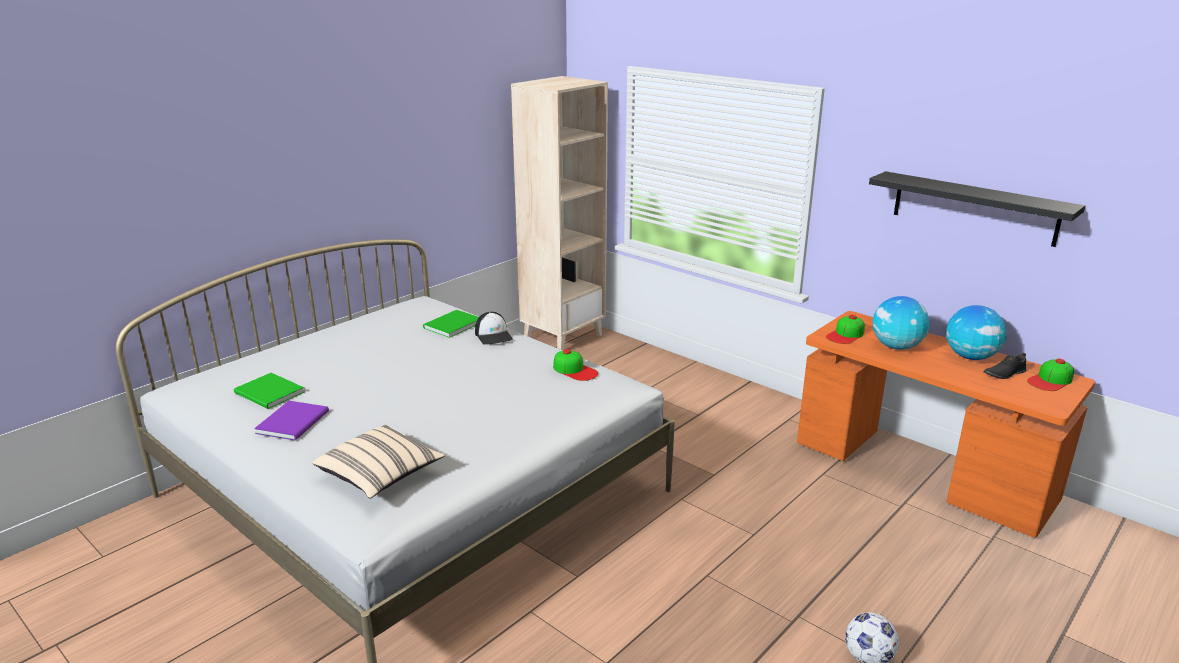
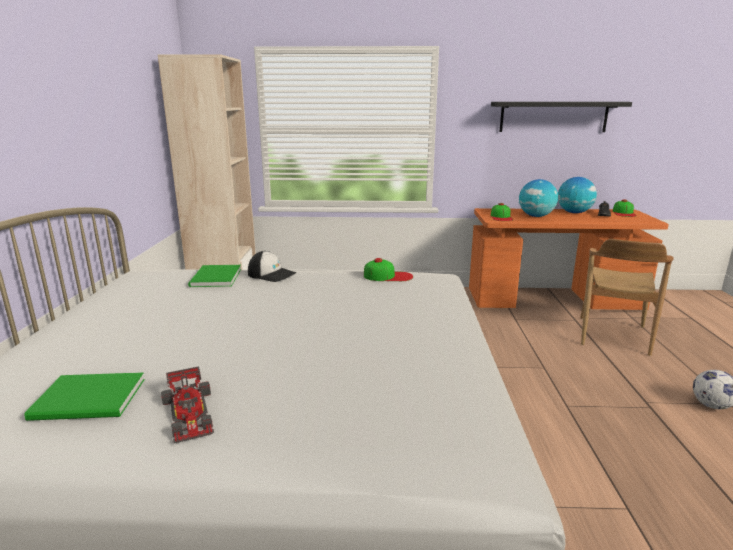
camera: 40 degrees left, 5 degrees down
(295, 421) = (189, 413): purple book -> toy car
(380, 476) = (407, 417): beige pillow -> none
(912, 543) = (612, 335): none -> brown chair

